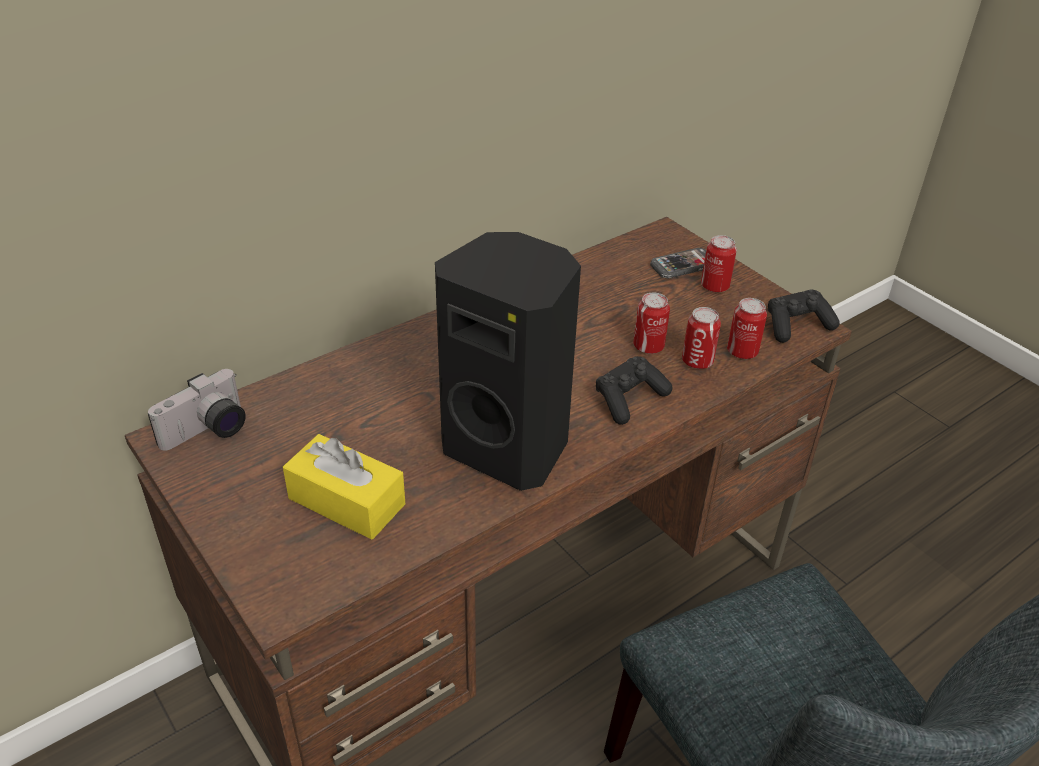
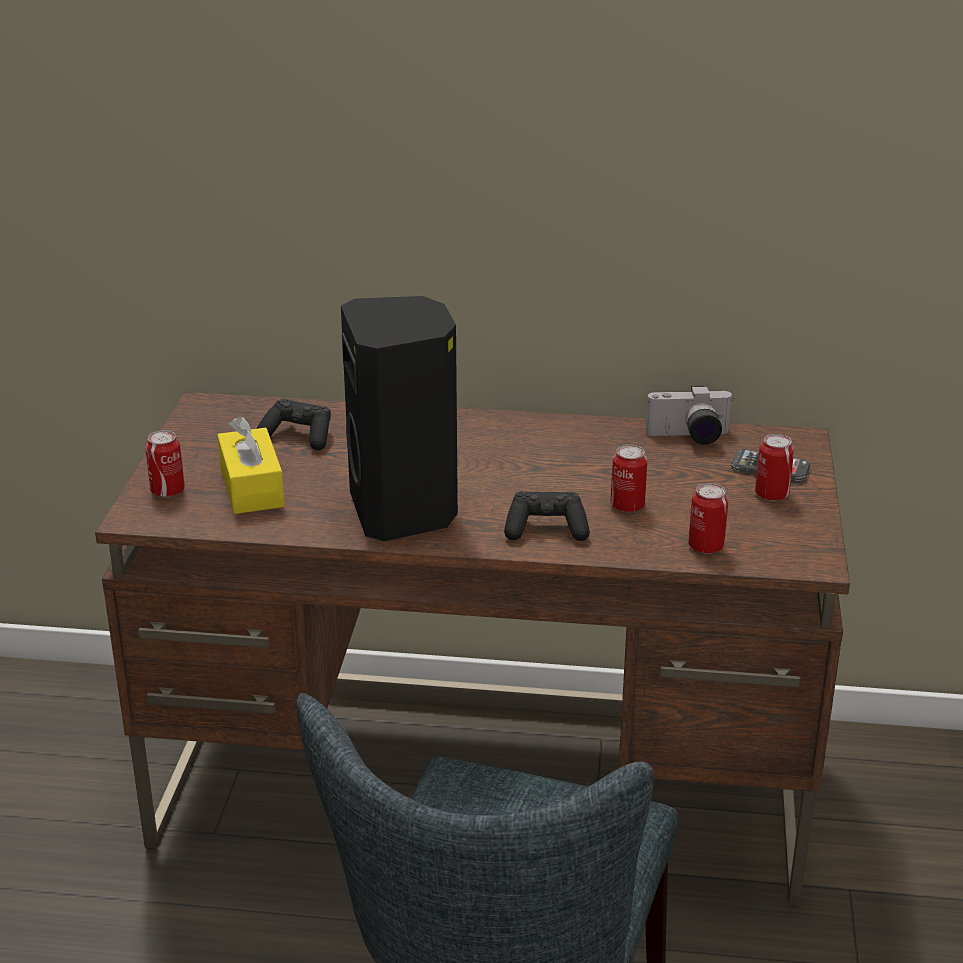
camera: 45 degrees right, 10 degrees down
(208, 432) = (230, 412): camera -> camera (689, 437)
(697, 361) = (651, 534): can -> can (167, 491)
(796, 326) = (796, 554): black game controller -> black game controller (299, 436)

